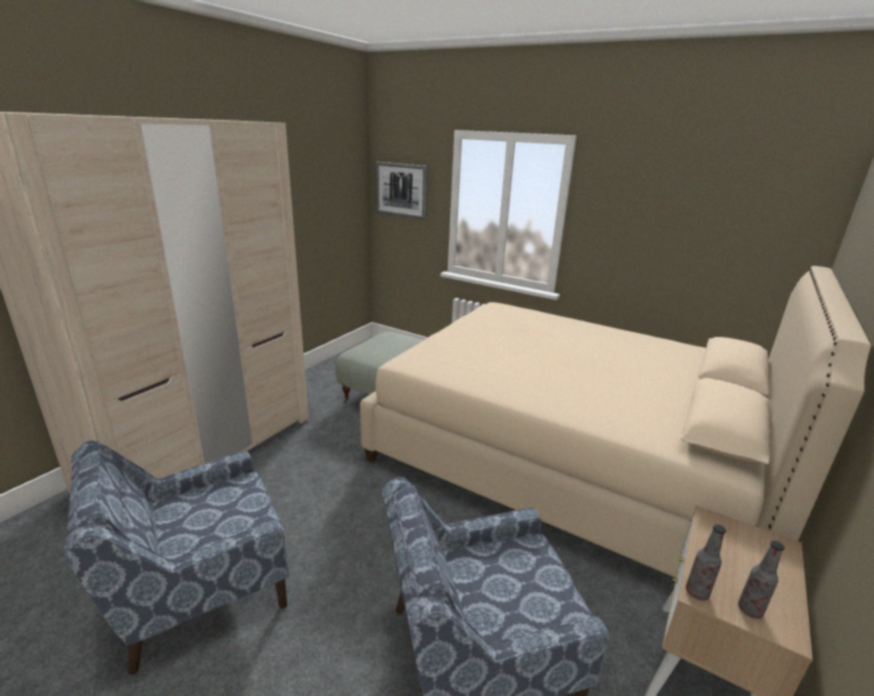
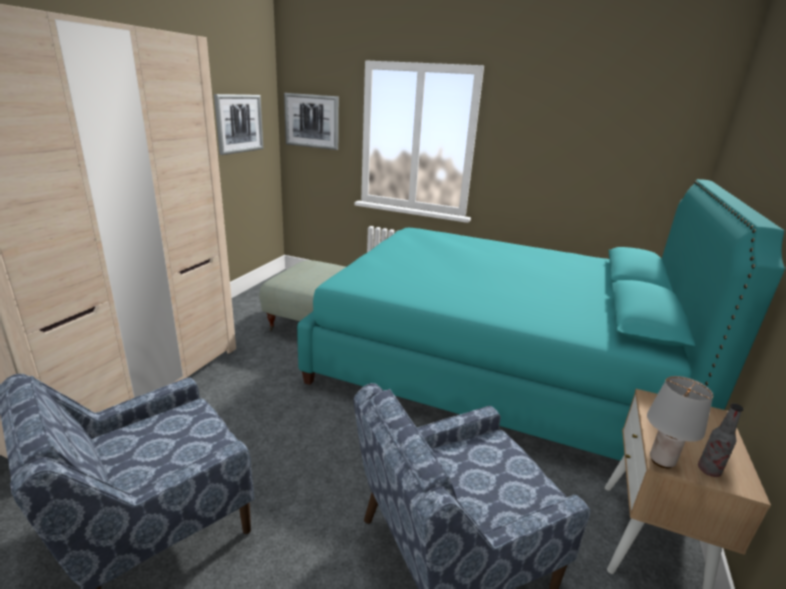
camera: 10 degrees left, 0 degrees up
(328, 194) = (239, 123): none -> picture
(567, 457) = (492, 365): beige bed -> turquoise bed
(697, 592) = (661, 461): bottle -> grey table lamp

